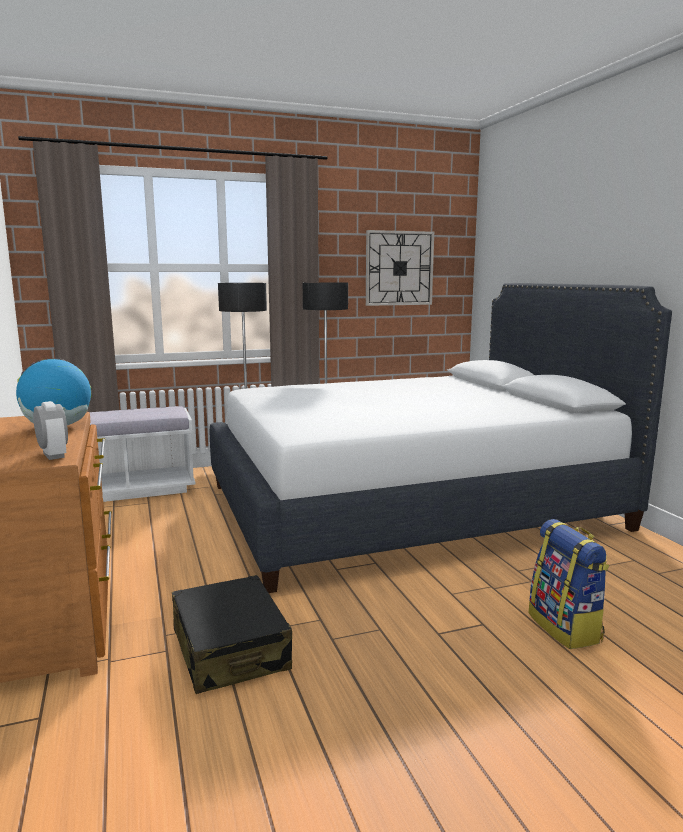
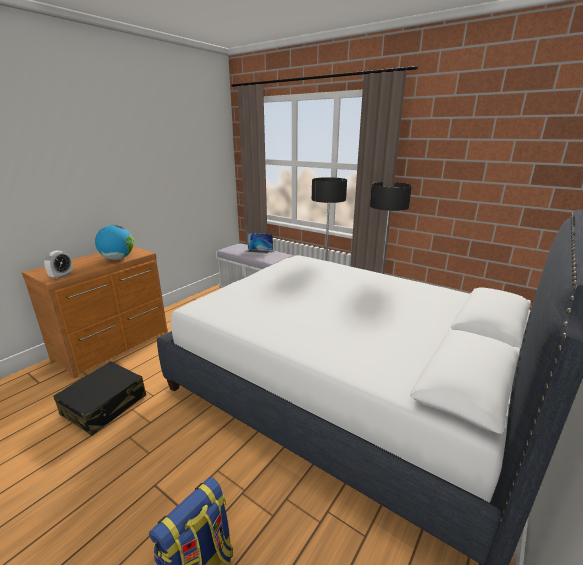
camera: 55 degrees right, 10 degrees up
(130, 412) = (258, 252): none -> laptop
(399, 268) = (488, 174): wall clock -> none

